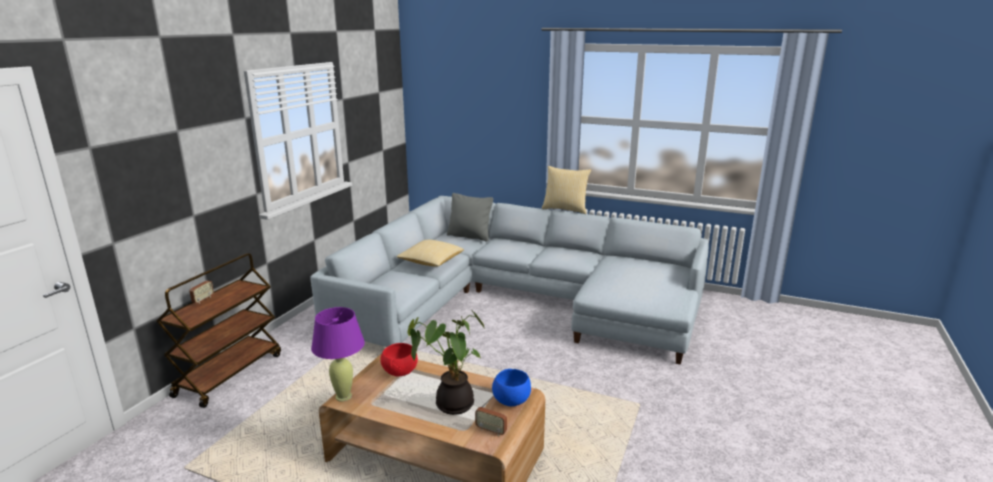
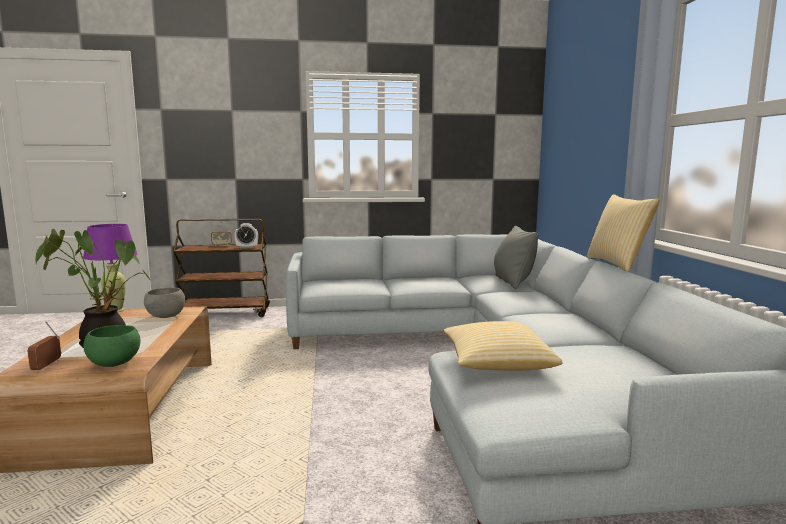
camera: 60 degrees right, 10 degrees down
(248, 290) = (247, 247): none -> alarm clock
(400, 372) = (166, 316): red bowl -> grey bowl
(431, 262) = (416, 283): pillow -> pillow (496, 364)
(511, 401) = (114, 363): blue bowl -> green bowl

